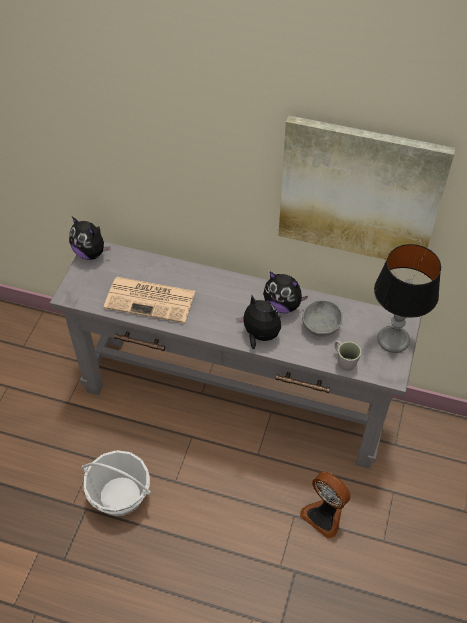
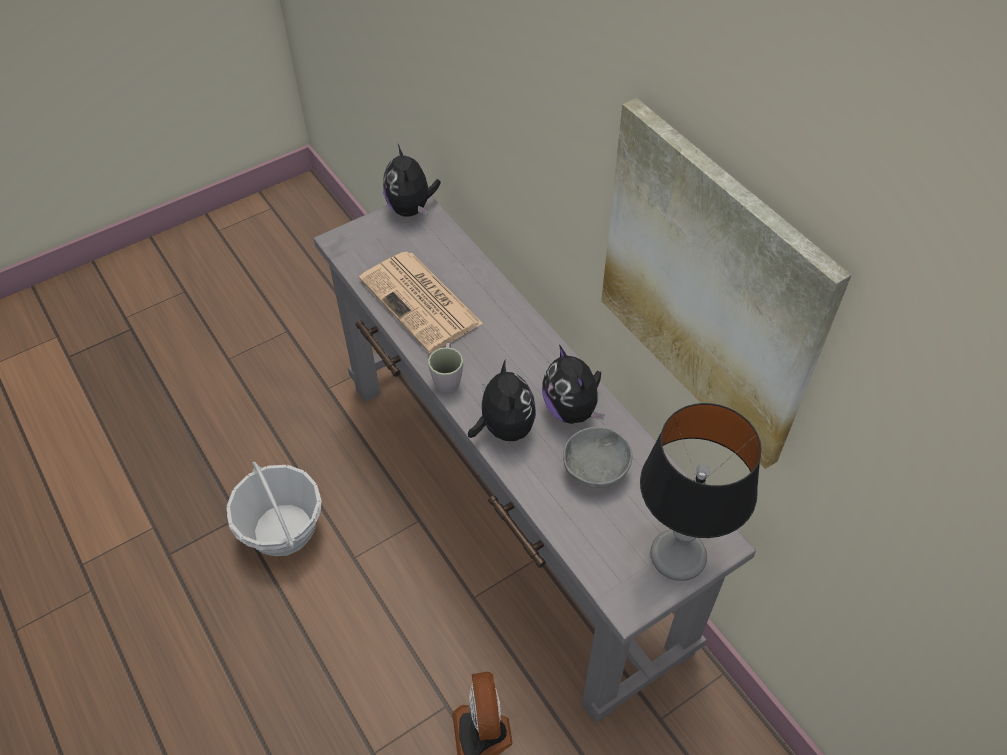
camera: 40 degrees right, 0 degrees up
(344, 361) = (579, 536): grey mug -> grey mug (448, 377)

